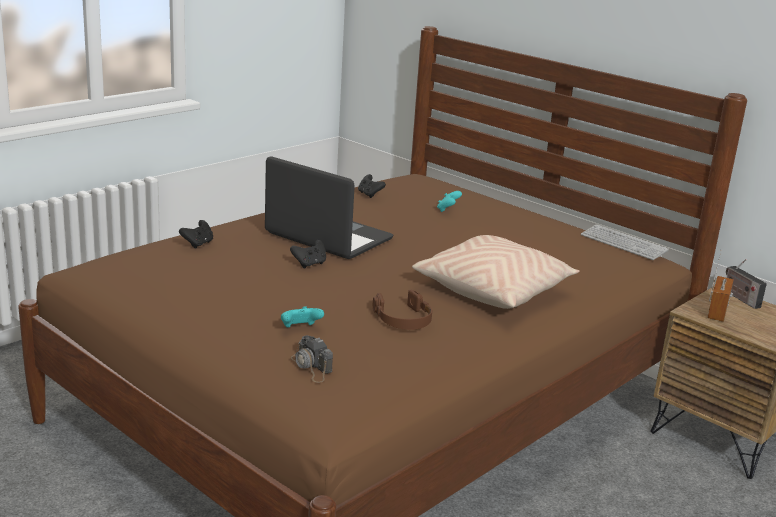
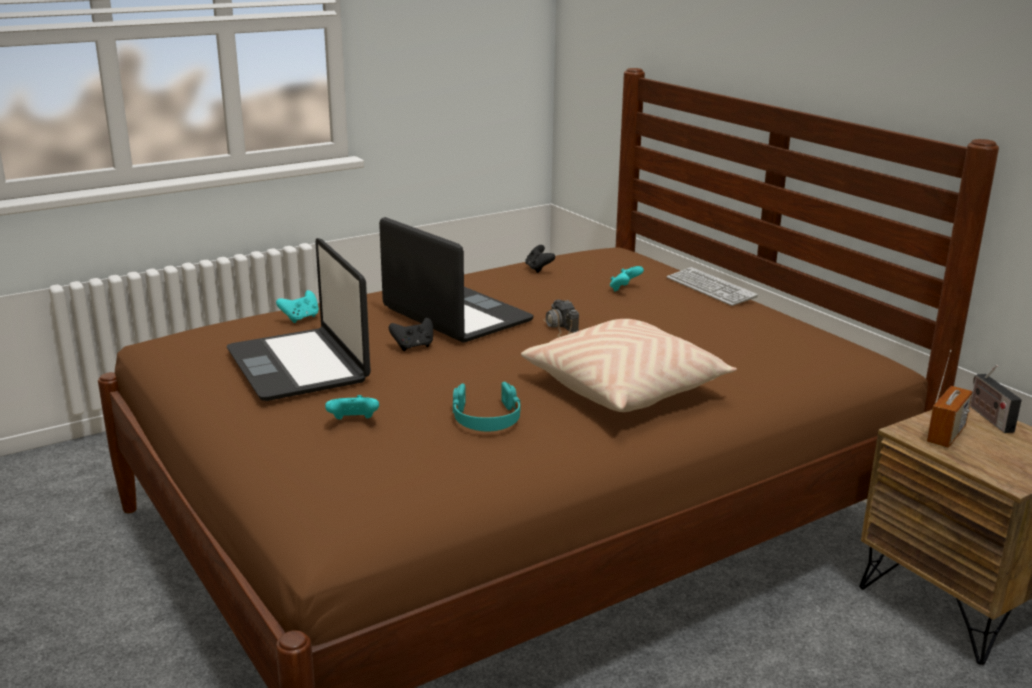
camera: 15 degrees right, 0 degrees up
(198, 244) = (300, 318): black game controller -> turquoise game controller
(225, 285) = (299, 366): none -> laptop
(311, 367) = (338, 469): camera -> camera (560, 327)
(403, 319) = (486, 418): brown headphones -> turquoise headphones
(623, 244) = (837, 339): keyboard -> keyboard (710, 288)

